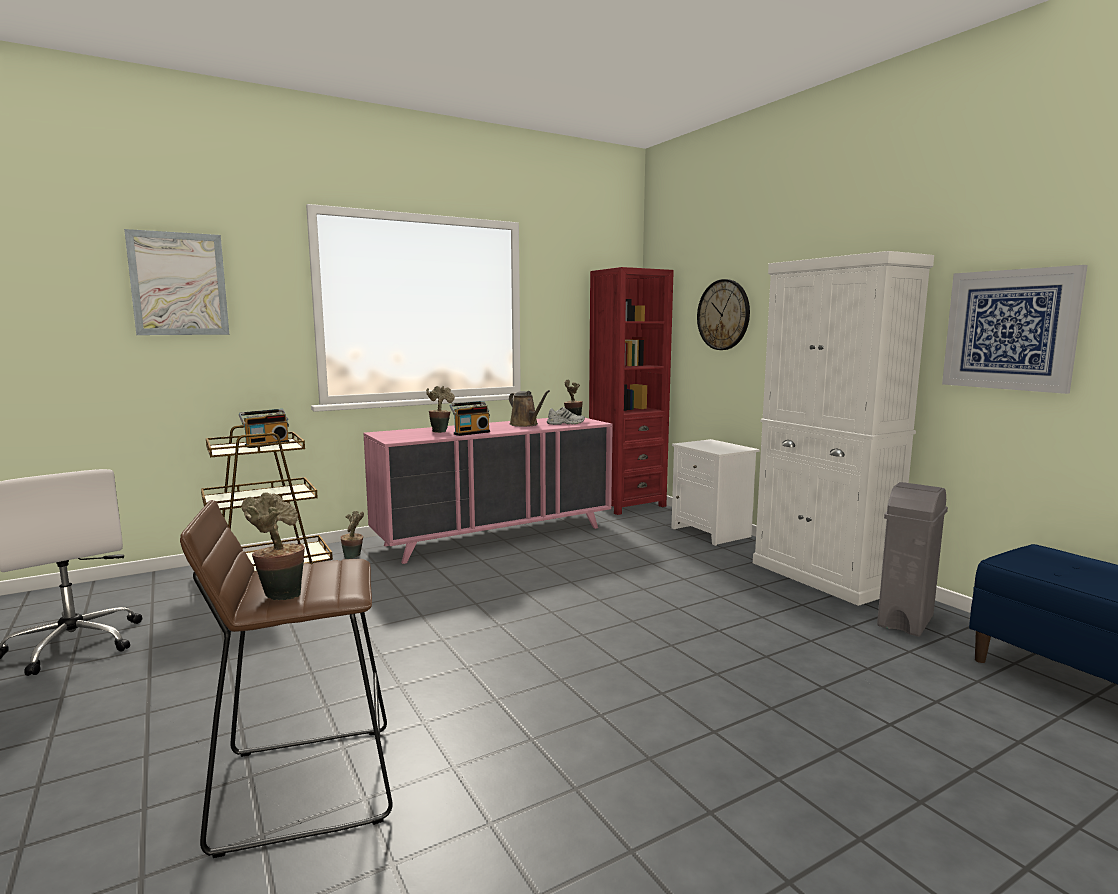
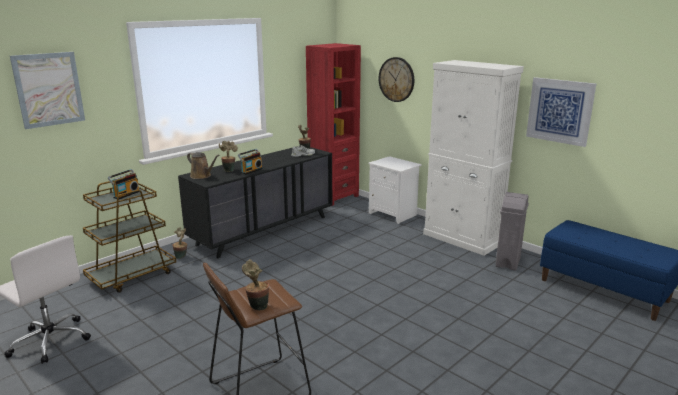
camera: 15 degrees left, 10 degrees up
(496, 536) = (264, 230): pink dresser -> black dresser
(525, 425) = (278, 158): brown watering can -> brown watering can (202, 176)

